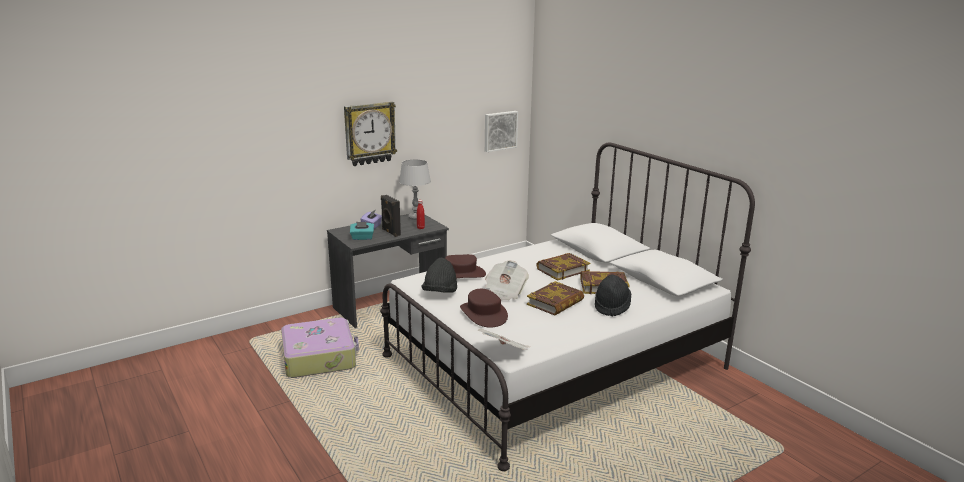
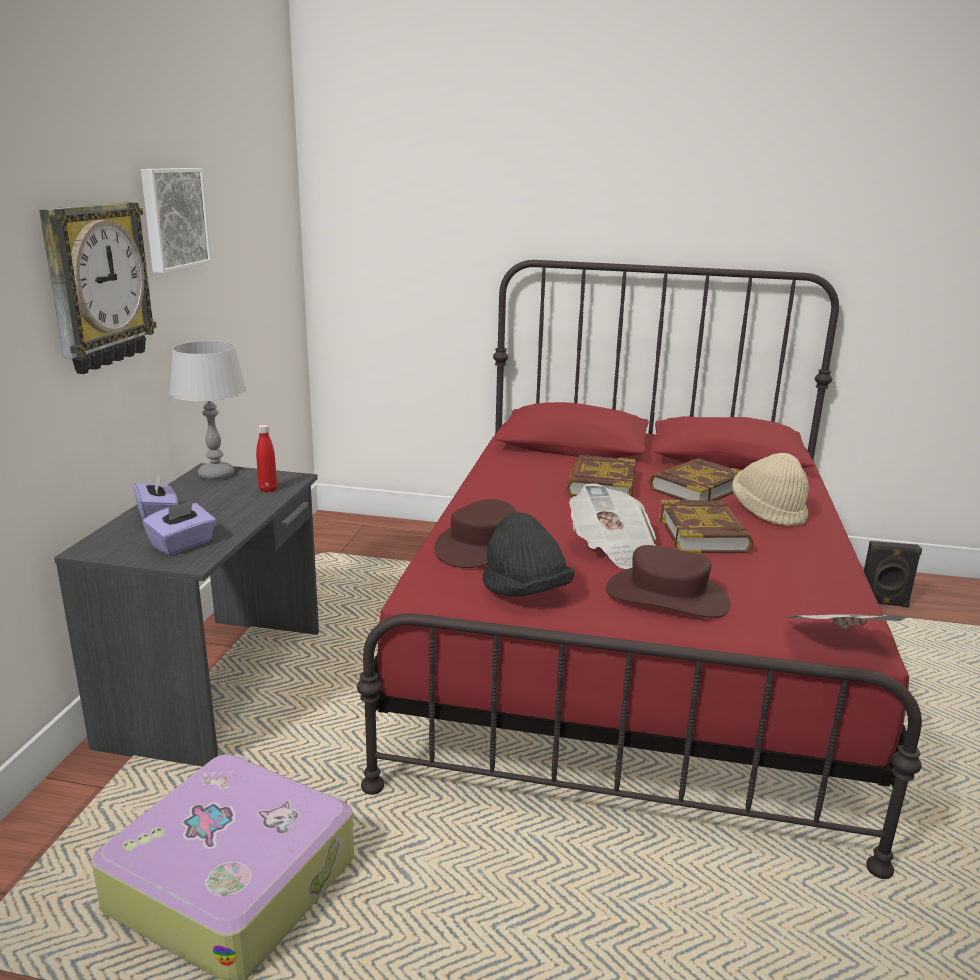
camera: 45 degrees left, 0 degrees up
(362, 238) = (182, 545): turquoise tissue box -> purple tissue box
(390, 232) = (223, 515): black speaker -> black speaker (883, 603)
(500, 130) = (275, 274): picture -> picture (173, 218)
(555, 362) = (630, 651): white bed -> red bed
(611, 306) = (768, 511): black hat -> beige hat

